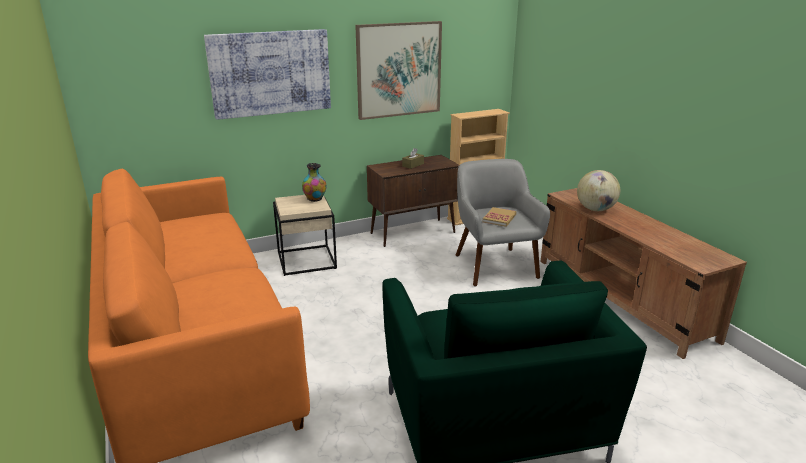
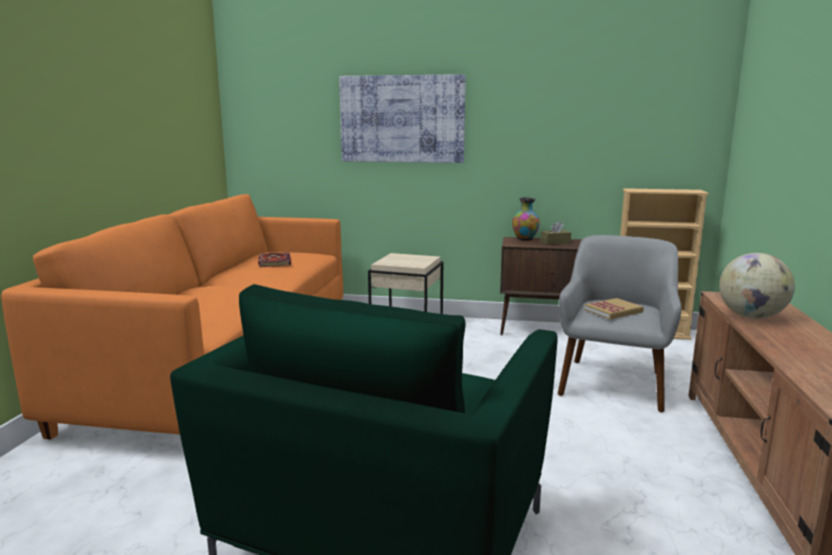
camera: 35 degrees right, 10 degrees down
(200, 236) = (274, 261): none -> book
(315, 199) = (423, 259): vase -> vase (525, 239)
(399, 70) = (555, 127): picture -> none

